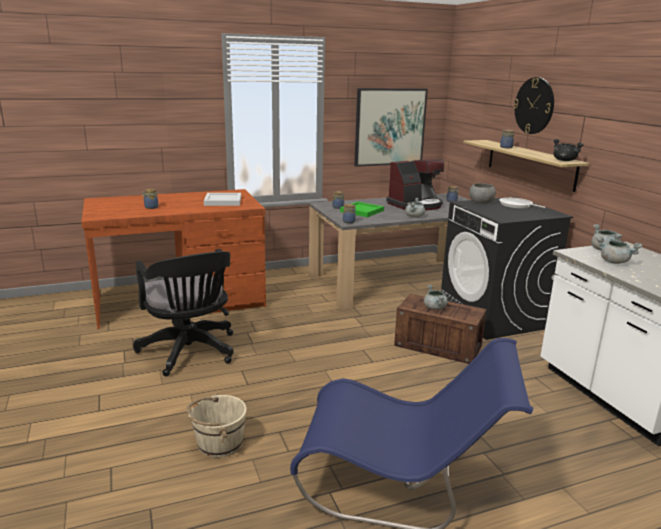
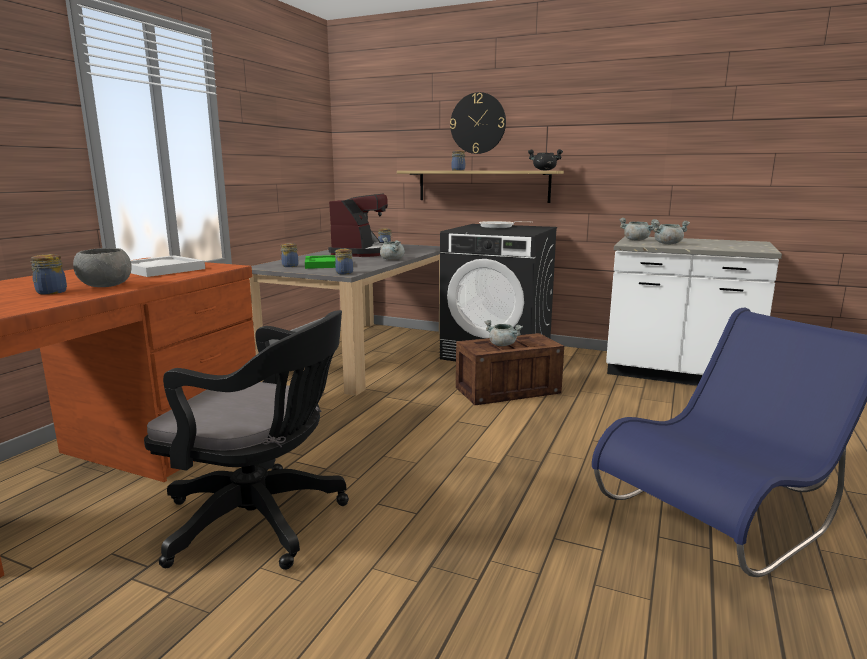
camera: 45 degrees left, 5 degrees down
(219, 443) = (528, 596): beige bucket -> none
(389, 127) = (288, 165): picture -> none
(481, 202) = (467, 228): grey bowl -> grey bowl (106, 285)

